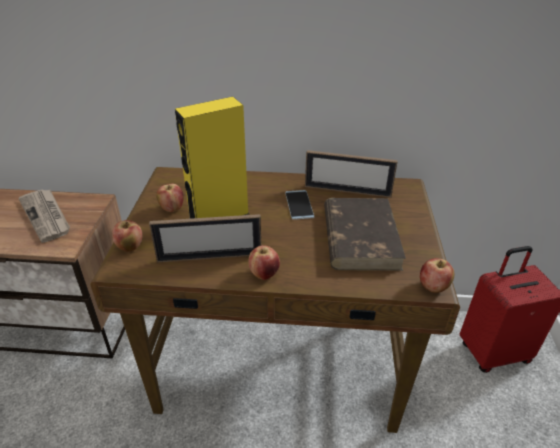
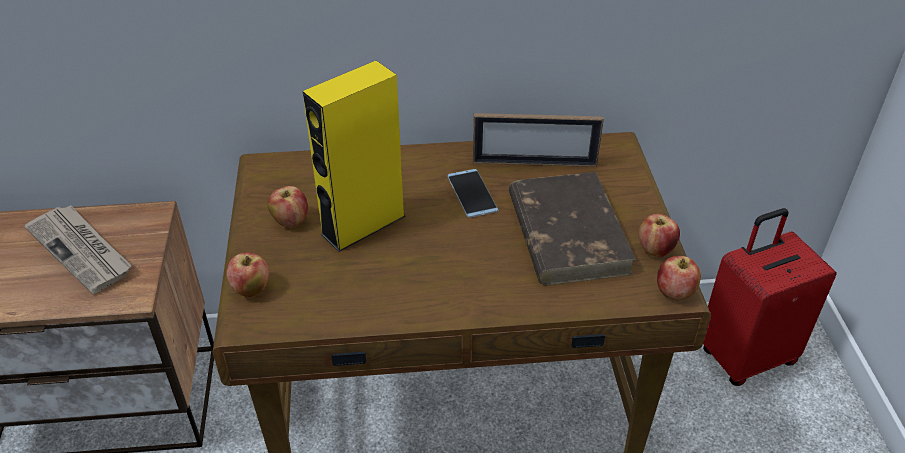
camera: 10 degrees left, 5 degrees up
(209, 257) = (369, 289): picture frame -> none
(264, 274) = (451, 304): apple -> apple (655, 250)

